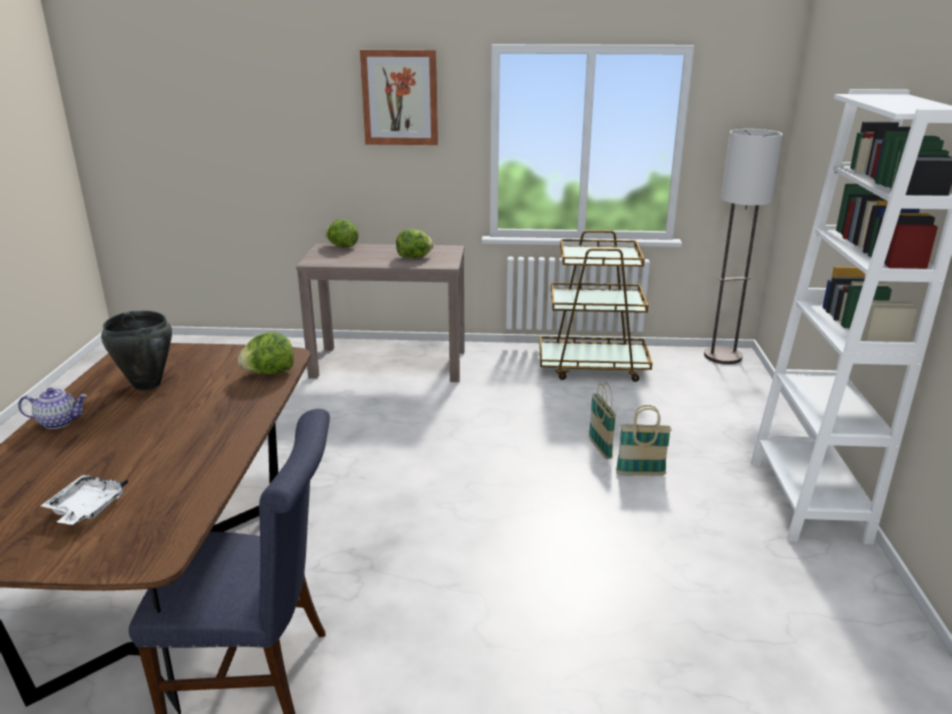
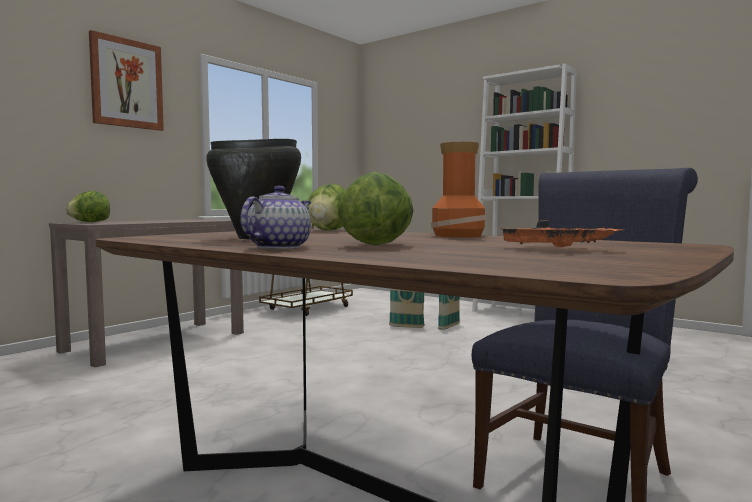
camera: 55 degrees left, 20 degrees down
(86, 508) = (554, 248): white tray -> orange tray
(222, 442) = (459, 236): none -> vase
(414, 257) = (184, 220): lettuce -> lettuce (377, 245)
(723, 356) = (357, 292): floor lamp -> none

